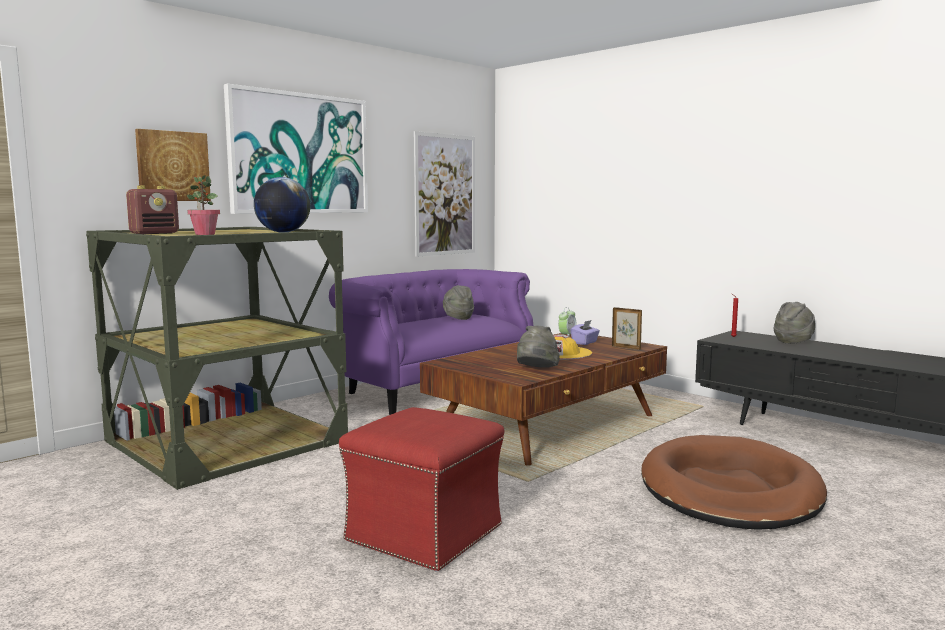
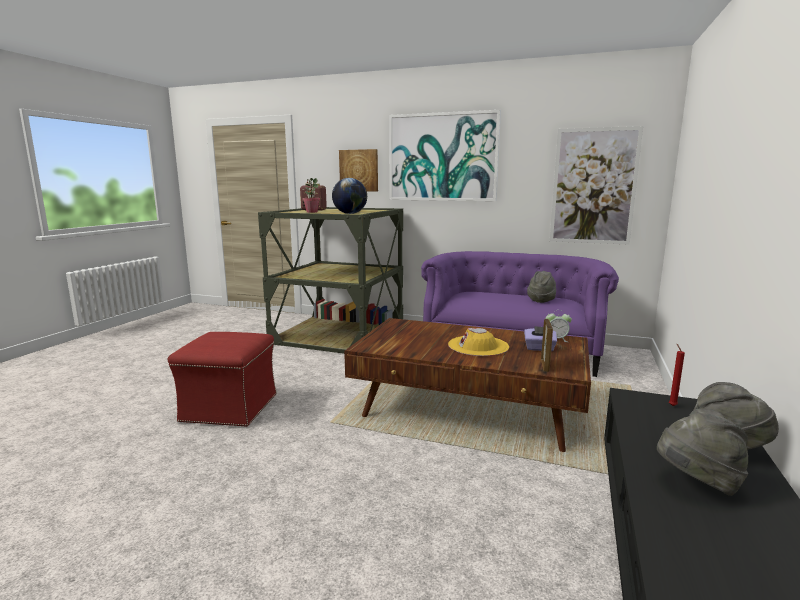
camera: 65 degrees right, 5 degrees up
(536, 371) = (399, 347): grey hat -> grey hat (696, 484)
(729, 490) = (372, 523): brown dog bed -> none

